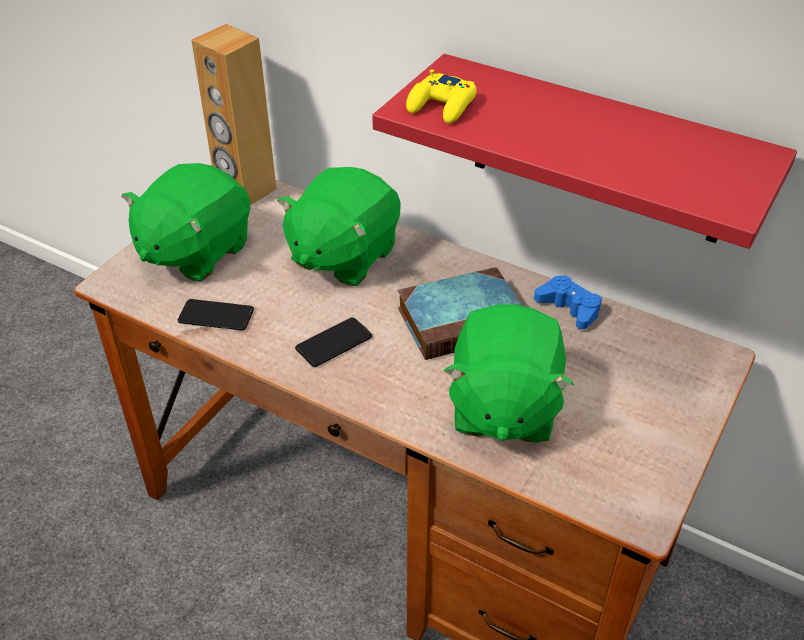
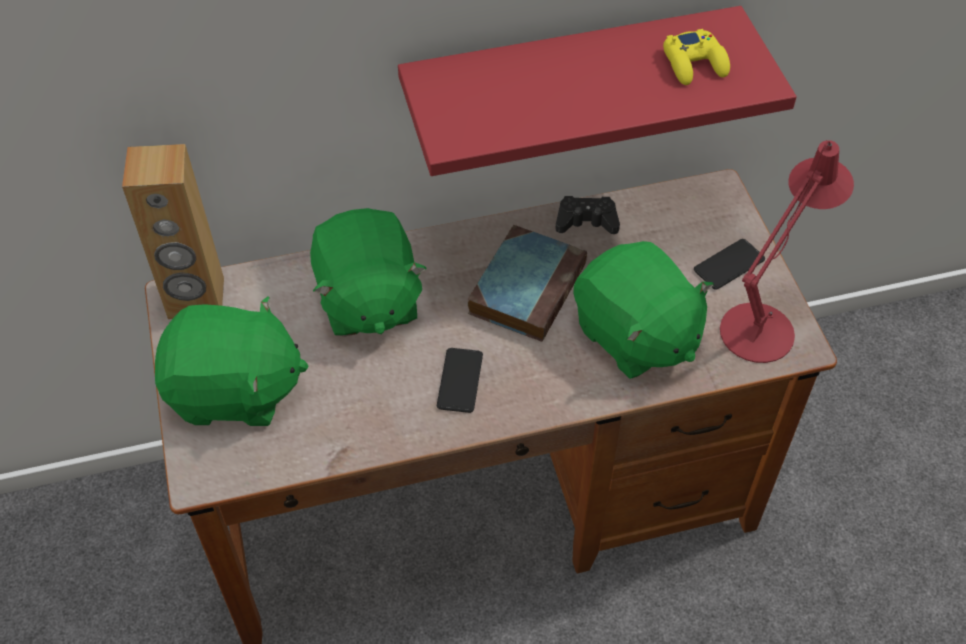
camera: 45 degrees left, 10 degrees up
(194, 252) = (235, 391): green plush toy -> green plush toy turned 75 degrees counterclockwise
(216, 316) = (337, 432): phone -> phone (729, 265)
(442, 106) = (472, 120): yellow game controller -> yellow game controller (695, 64)
(569, 308) = (586, 221): blue game controller -> black game controller
(627, 478) = (763, 325): none -> red table lamp

